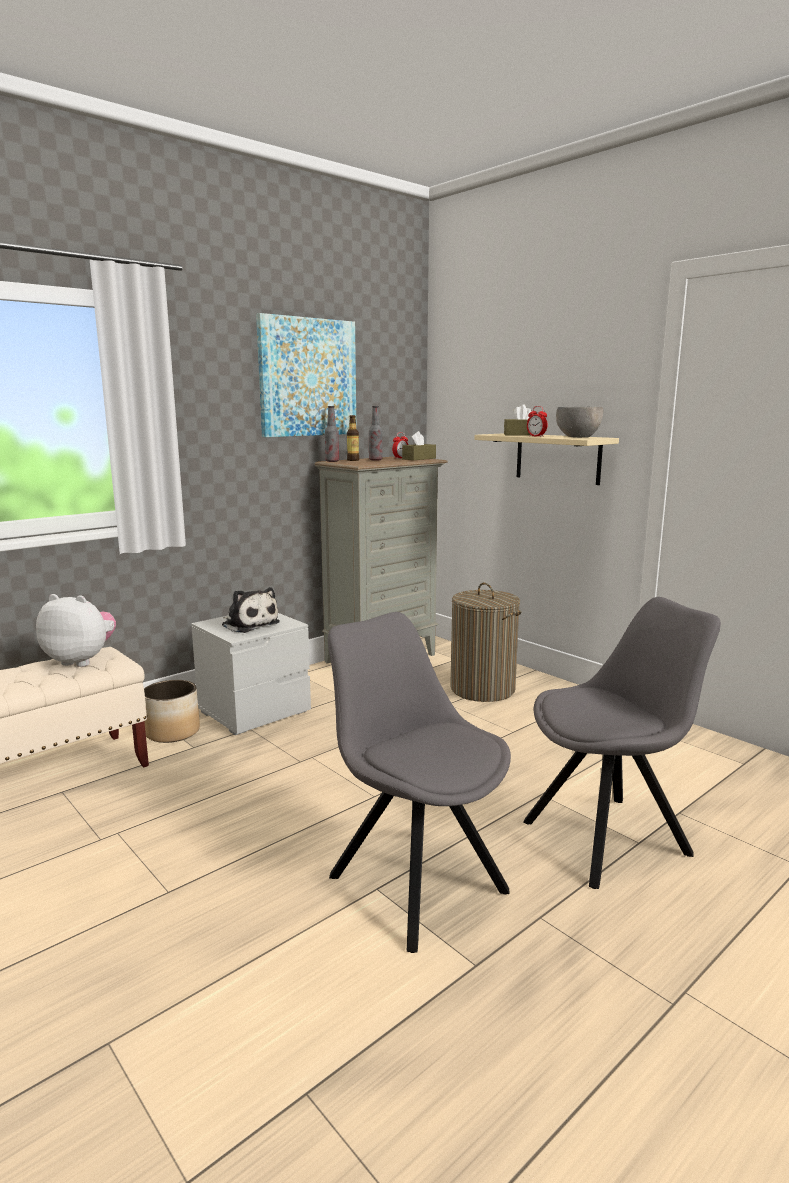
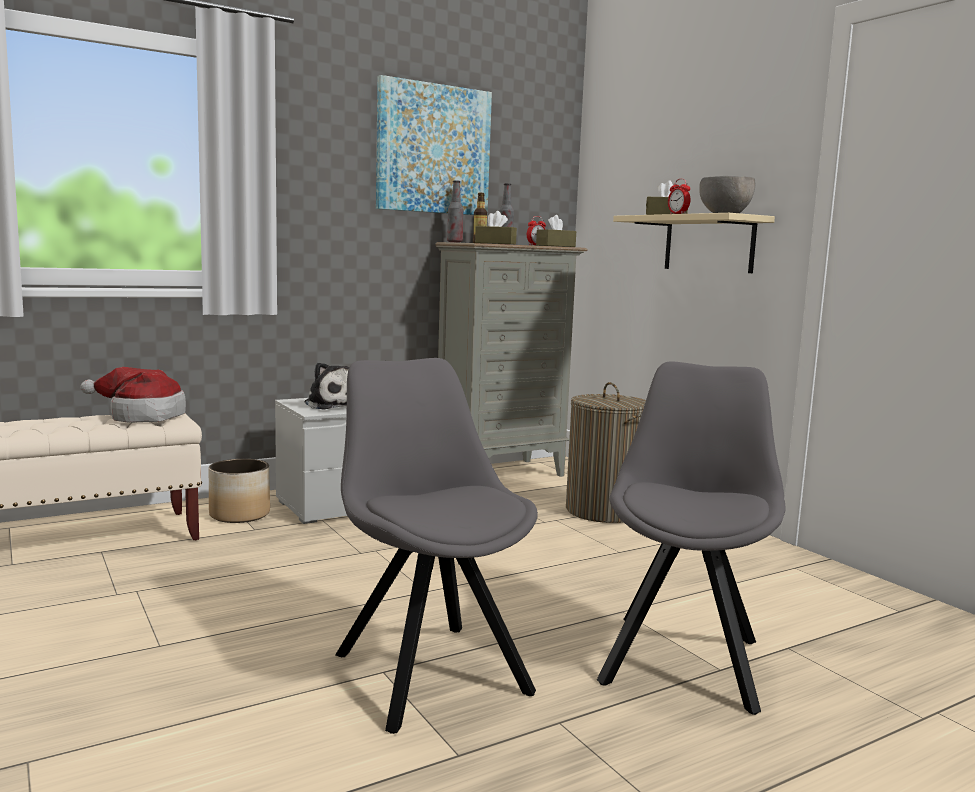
camera: 10 degrees right, 5 degrees down
(81, 660) = (142, 416): plush toy -> hat
(371, 462) = (495, 243): none -> brown tissue box
(607, 838) = (682, 661): grey chair -> grey chair turned 60 degrees counterclockwise

